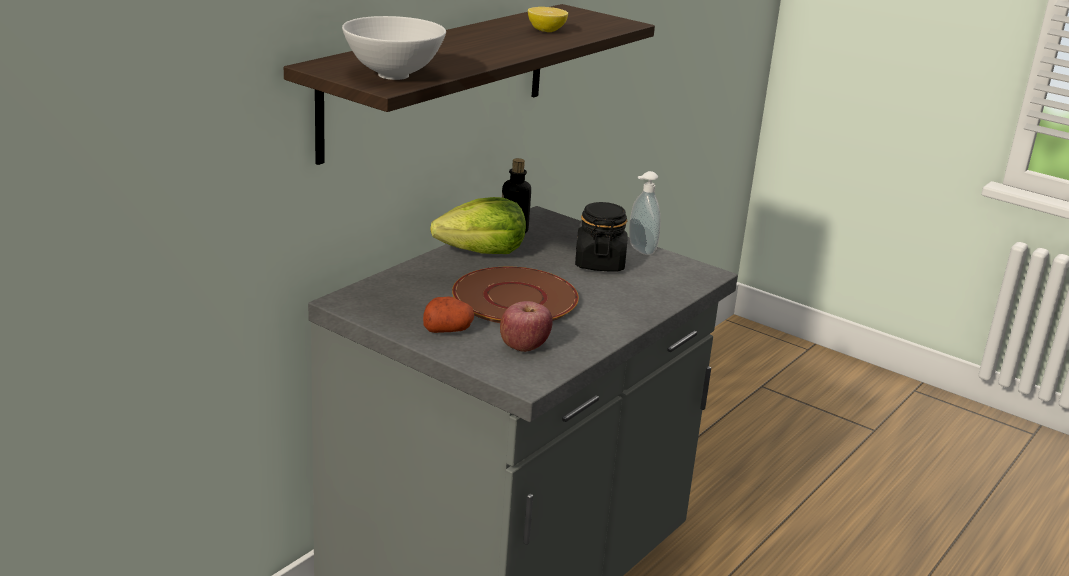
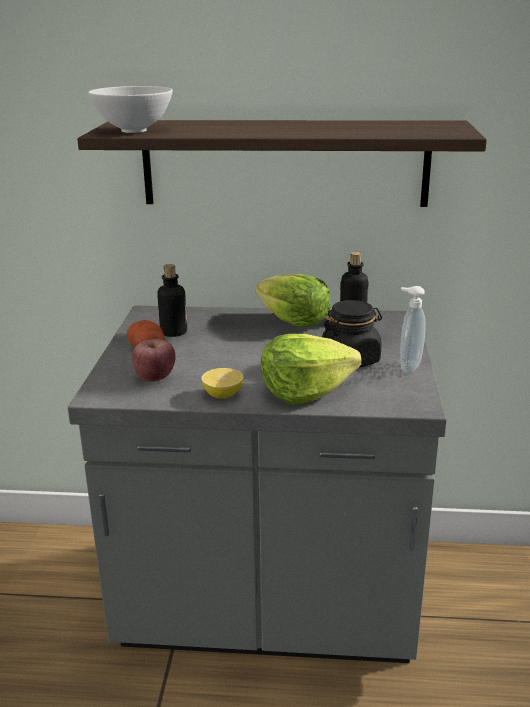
camera: 60 degrees right, 0 degrees up
(424, 306) = (174, 332): none -> bottle
(514, 298) = (232, 352): brown plate -> none
(546, 30) = (361, 128): lemon -> lemon (223, 395)
(634, 299) = (305, 391): none -> lettuce

